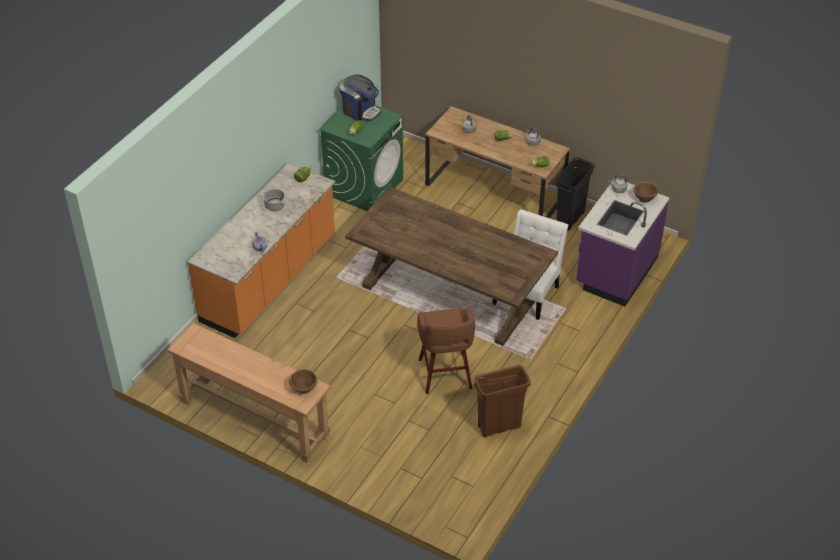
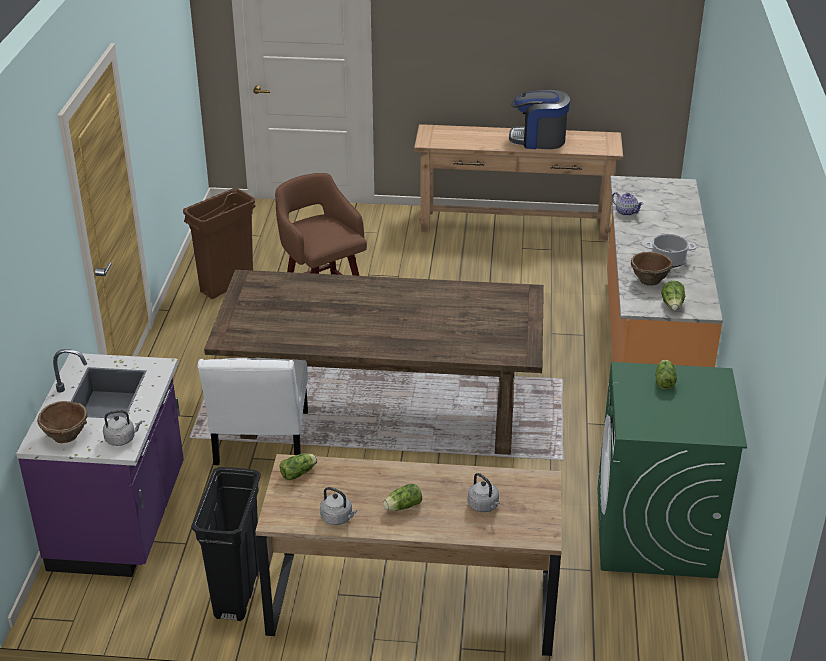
camera: 155 degrees right, 10 degrees down
(304, 389) = (439, 138): brown bowl -> brown bowl (649, 280)
(360, 111) = (699, 422): coffee machine -> coffee machine (538, 139)

